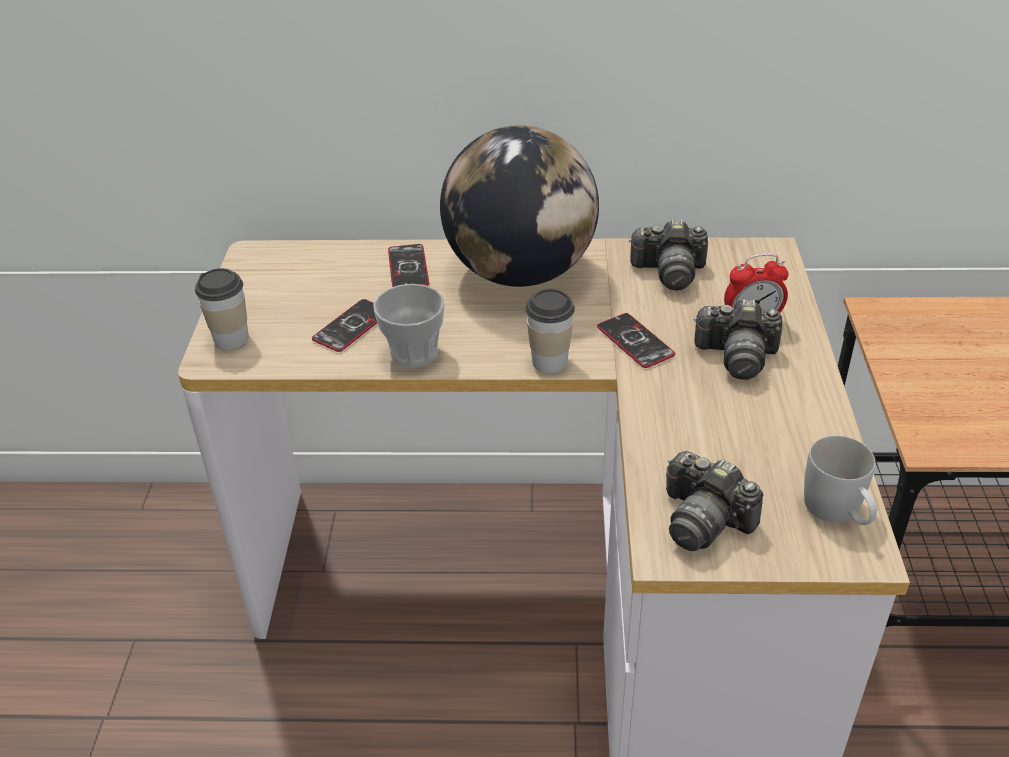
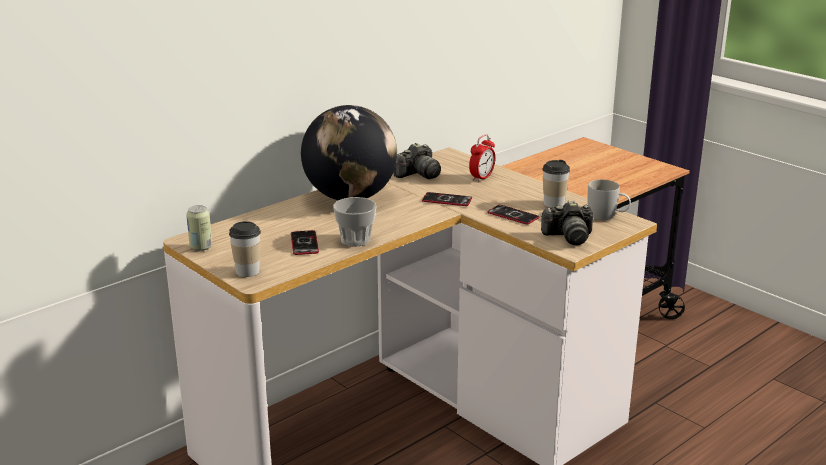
camera: 45 degrees left, 15 degrees down
(248, 272) = (201, 247): none -> can
(408, 268) = (289, 215): phone -> phone (513, 215)
(549, 361) = (423, 219): cup -> cup (553, 204)
(736, 356) = (495, 190): camera -> none

